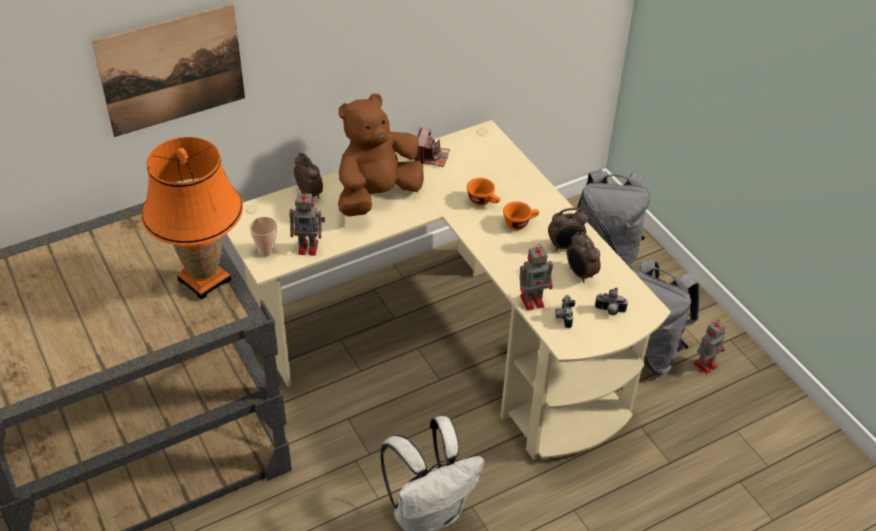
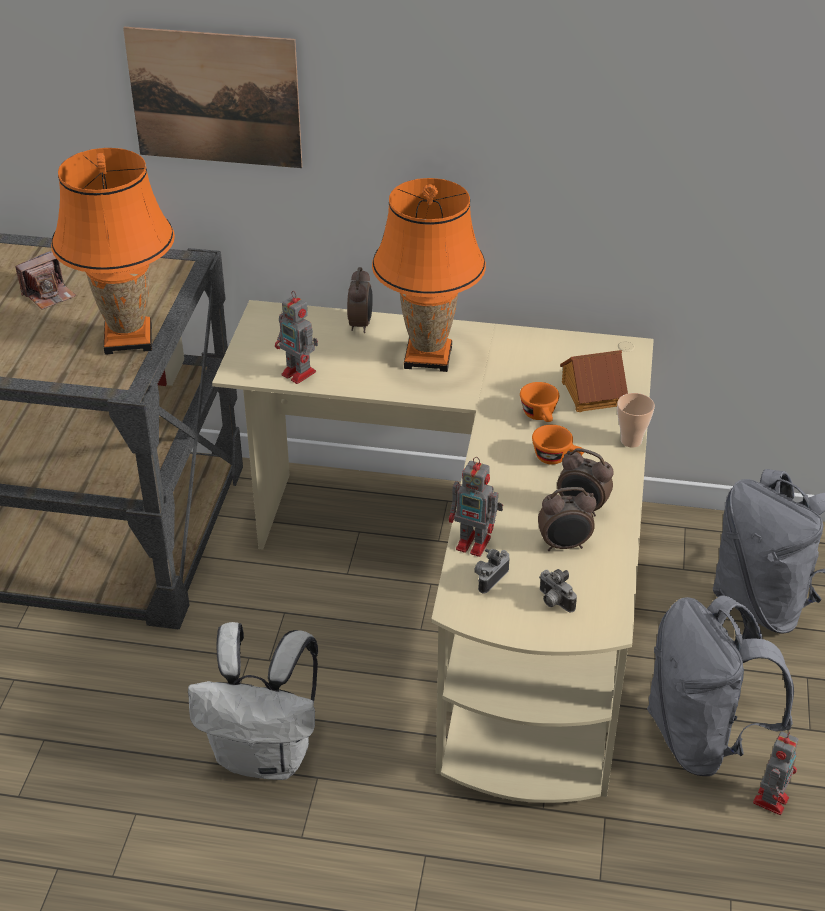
camera: 40 degrees right, 5 degrees down
(266, 251) = (255, 357): cup -> cup (631, 441)
(377, 195) = (428, 357): brown plush toy -> orange table lamp
(431, 156) = (535, 345): camera -> camera (49, 294)
(495, 172) = (591, 393): none -> toy house
(580, 274) = (564, 545): alarm clock -> alarm clock turned 105 degrees counterclockwise
(706, 364) = (771, 799): toy robot -> toy robot turned 60 degrees counterclockwise

